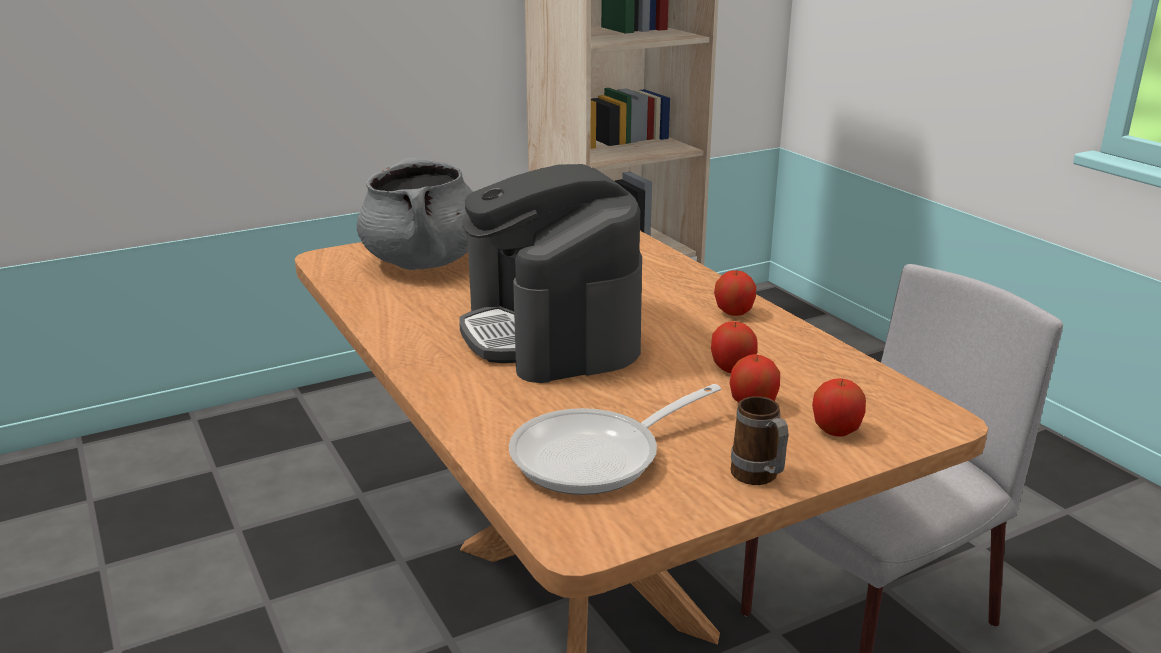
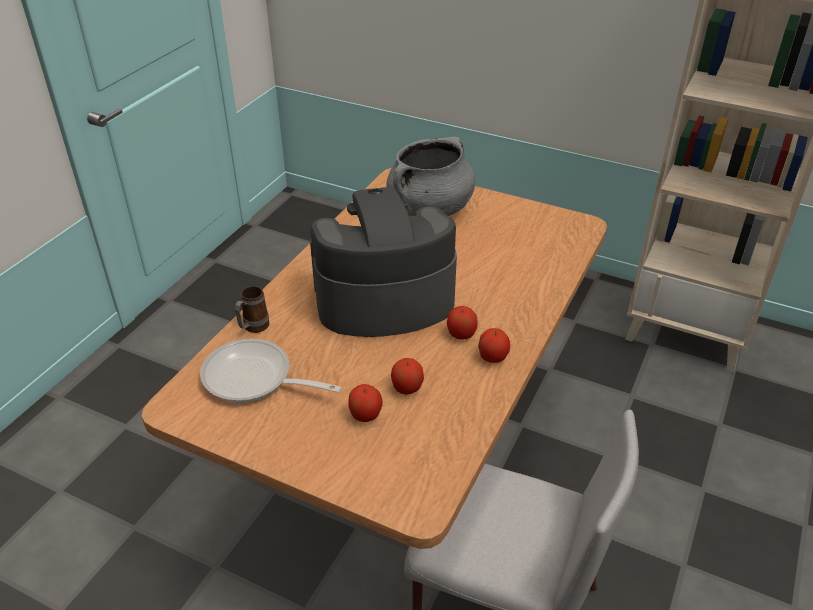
camera: 55 degrees right, 15 degrees up
(551, 333) = (383, 299): coffee machine -> coffee machine turned 45 degrees clockwise
(759, 479) = (277, 449): mug -> mug (253, 328)
(836, 430) = (362, 463): apple -> apple (461, 334)

